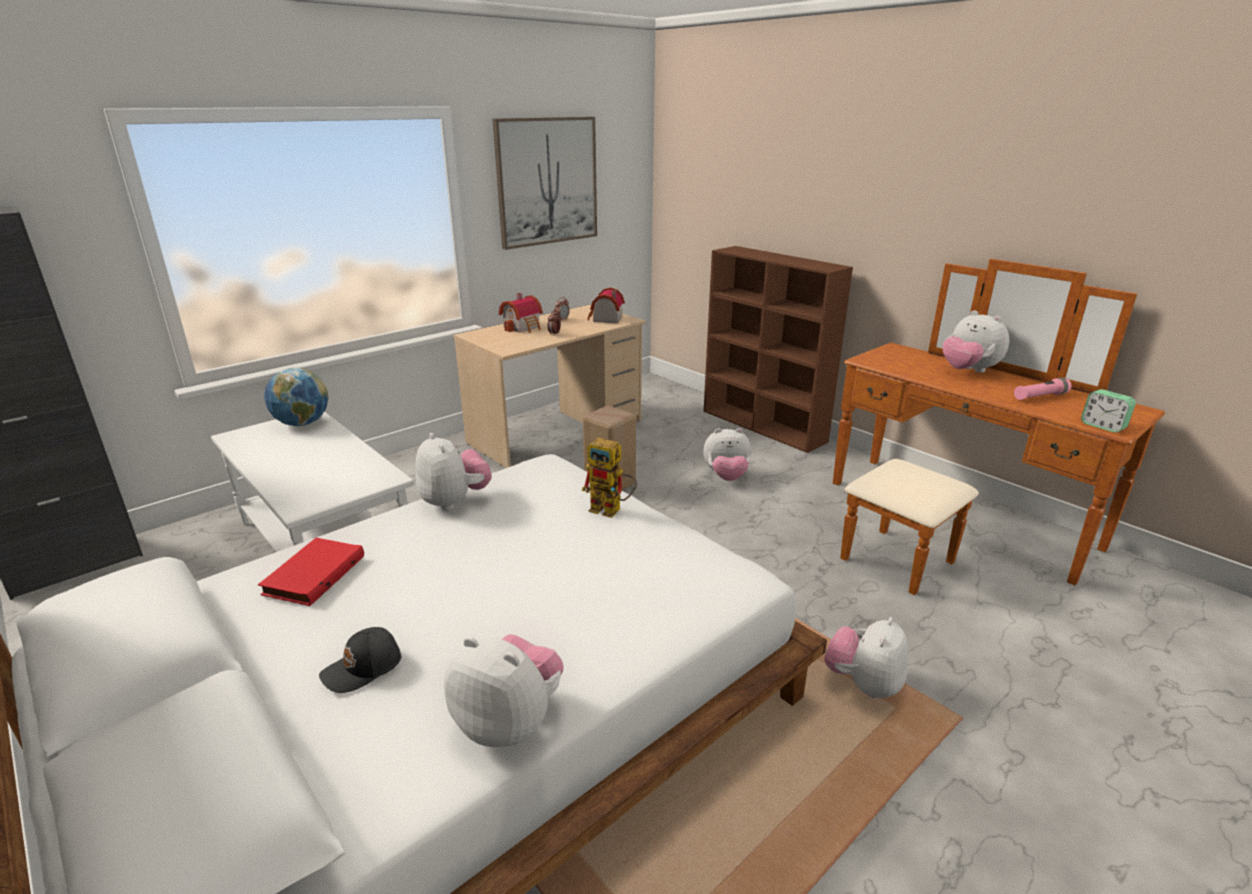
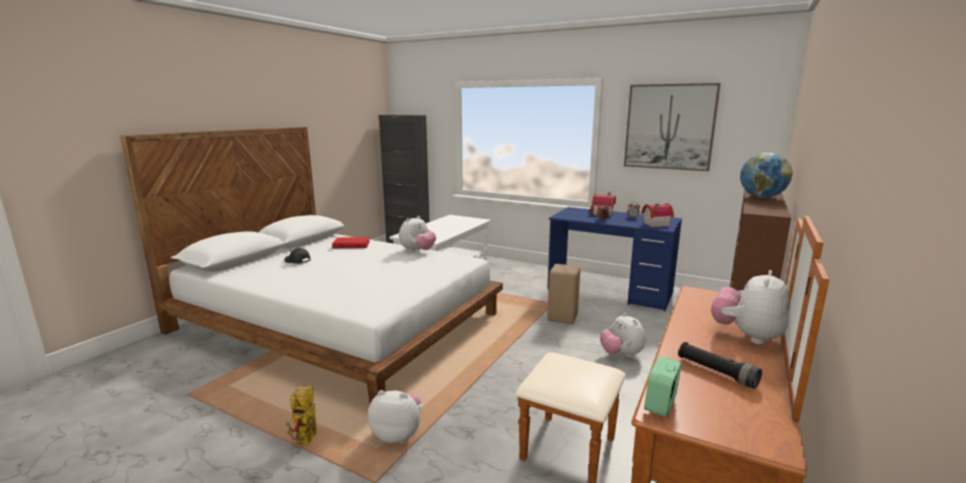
camera: 70 degrees right, 10 degrees down
(302, 423) = (472, 220): globe -> globe (761, 197)
(509, 722) = (267, 284): plush toy -> none
(556, 432) = (609, 291): beige desk -> blue desk
(612, 510) = (427, 277): toy robot -> toy robot (306, 442)
(1040, 397) = (716, 372): pink flashlight -> black flashlight

